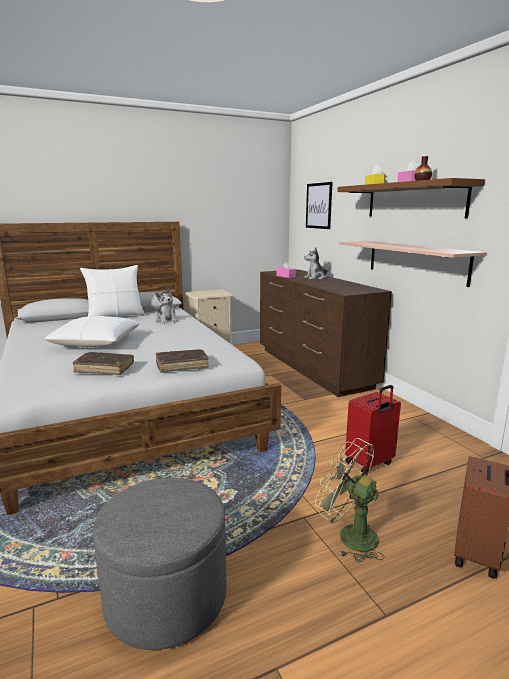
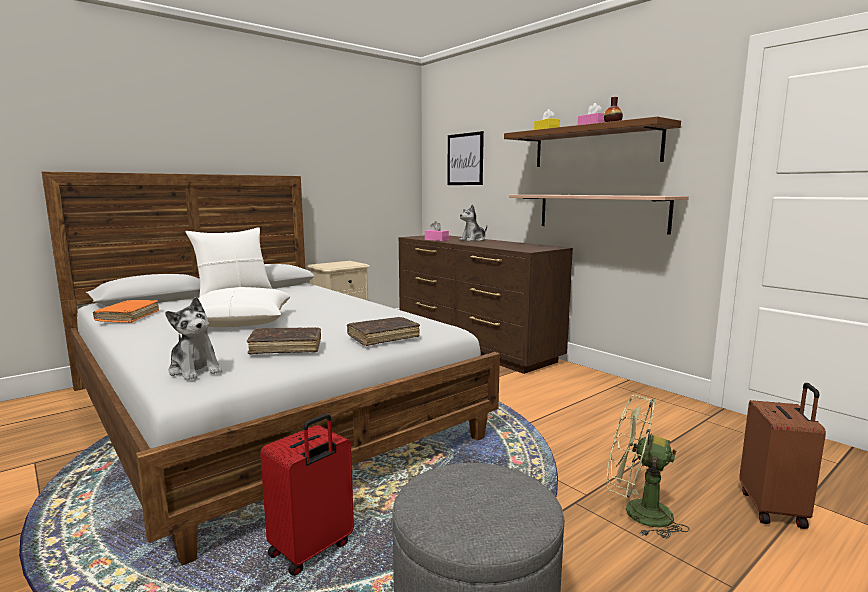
camera: 15 degrees left, 5 degrees down
(31, 332) = (128, 317): none -> orange book
(167, 320) = (308, 295): plush toy -> plush toy (195, 370)
(370, 463) = (605, 436): red suitcase -> red suitcase (312, 550)

